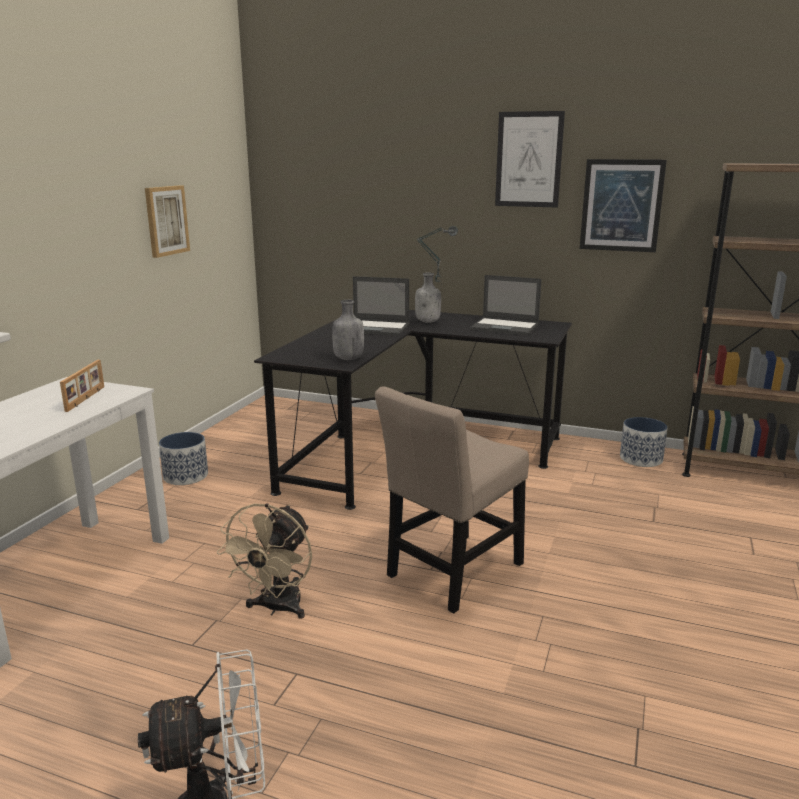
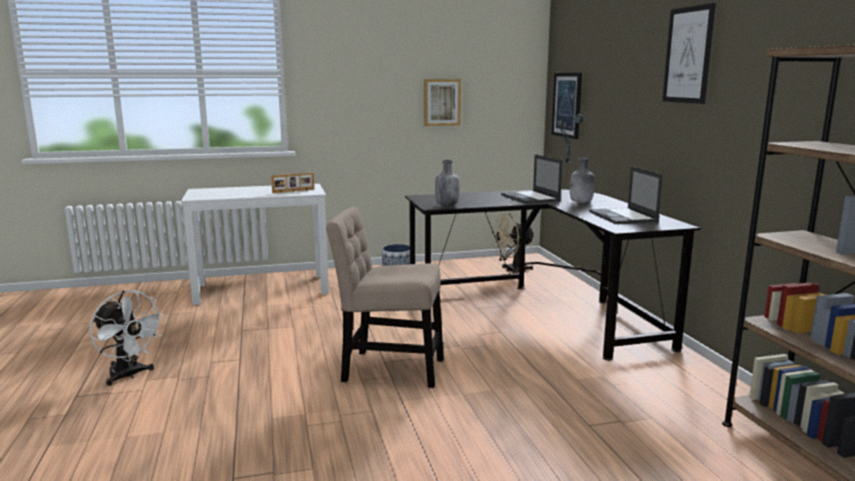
camera: 55 degrees right, 5 degrees down
(277, 608) = (292, 336): beige fan -> beige fan (511, 271)
(621, 205) = (752, 102): picture -> picture (567, 105)
(641, 459) = (716, 395): planter -> none

